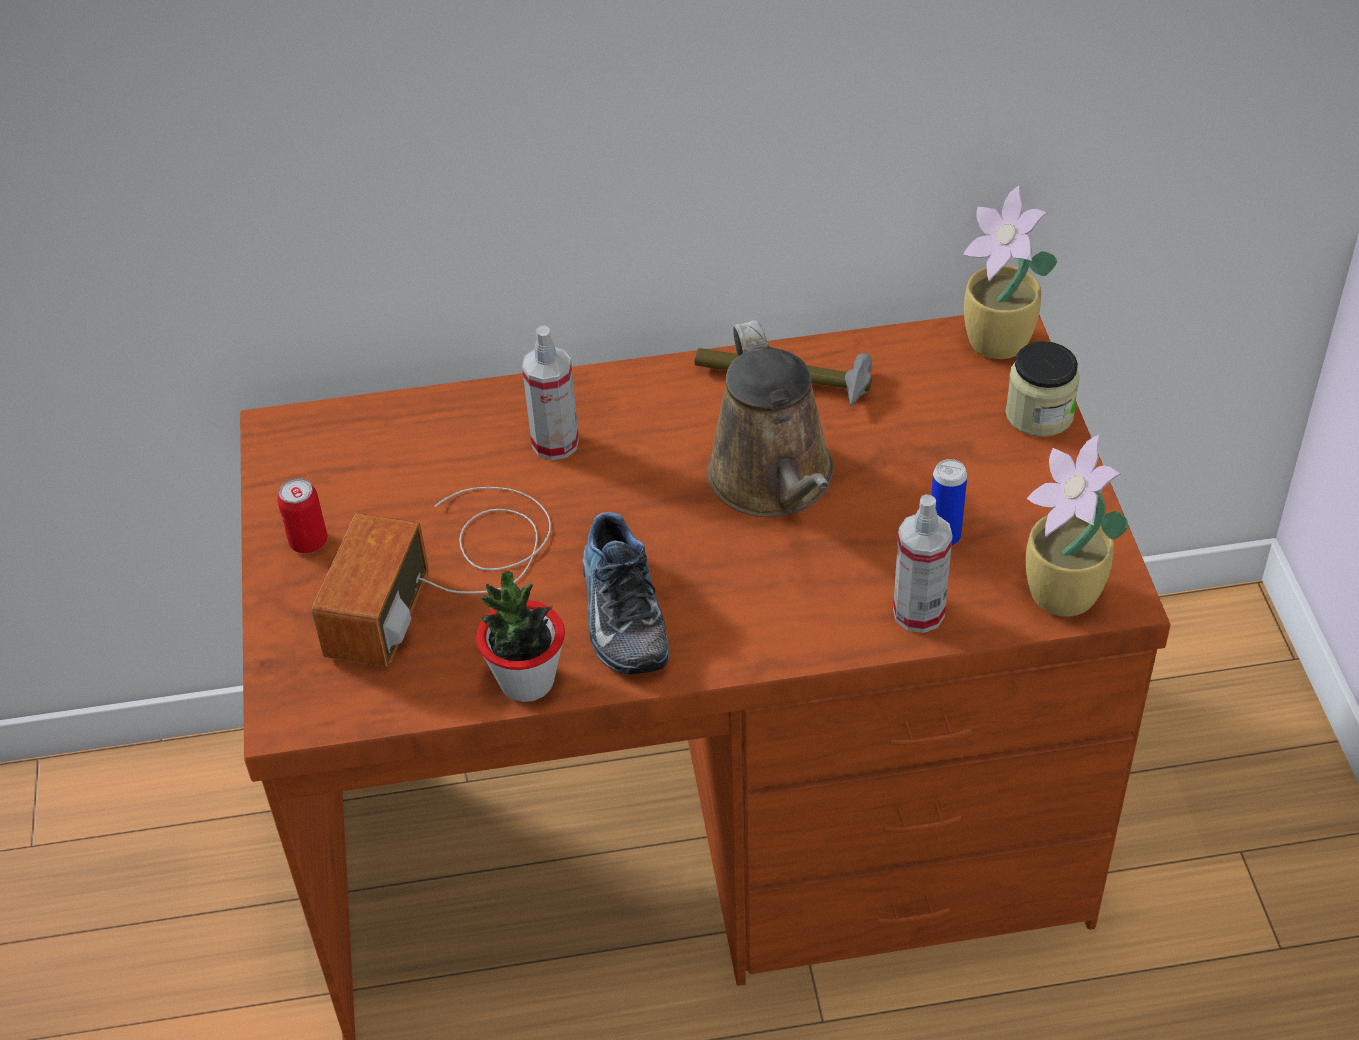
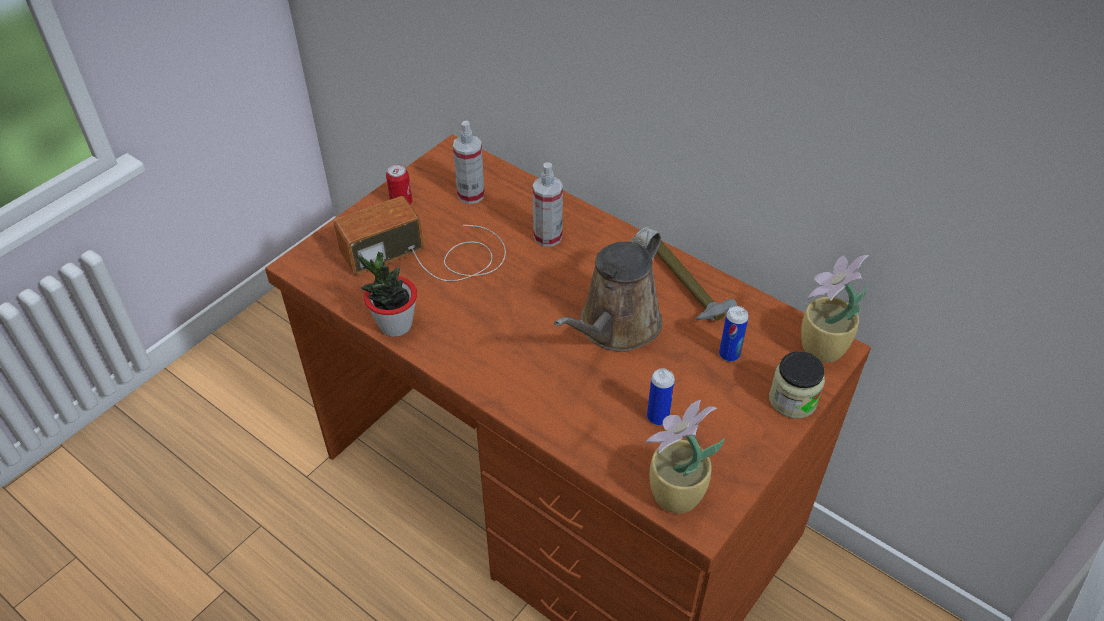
camera: 45 degrees right, 0 degrees up
(619, 614) = (469, 329): shoe -> none
(918, 613) = (593, 441): spray bottle -> spray bottle (471, 195)
(923, 418) = (729, 354): none -> can

